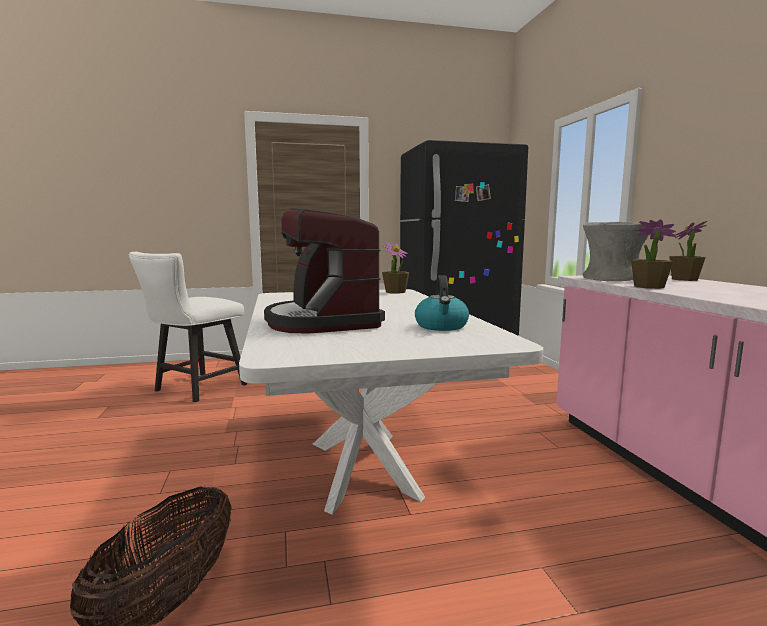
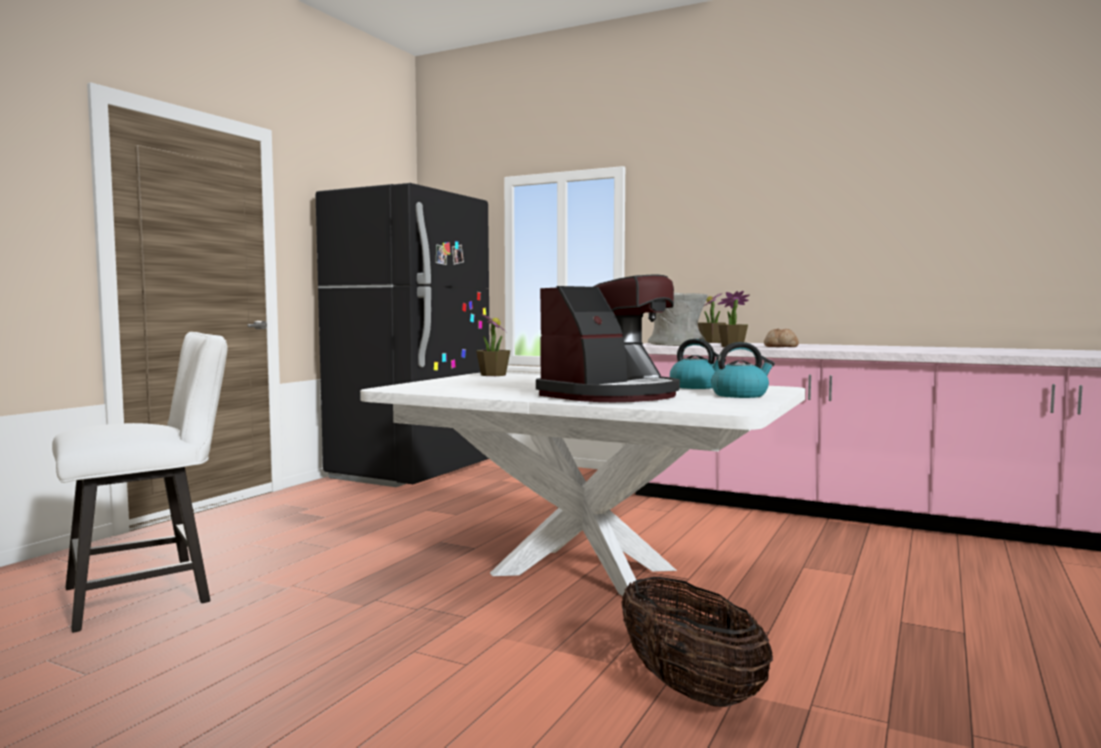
camera: 50 degrees left, 5 degrees down
(195, 389) = (150, 593): white chair -> white chair turned 105 degrees counterclockwise
(322, 322) = (611, 395): coffee machine -> coffee machine turned 60 degrees counterclockwise
(405, 343) = (740, 395): none -> kettle
(715, 293) = (780, 347): none -> bread

